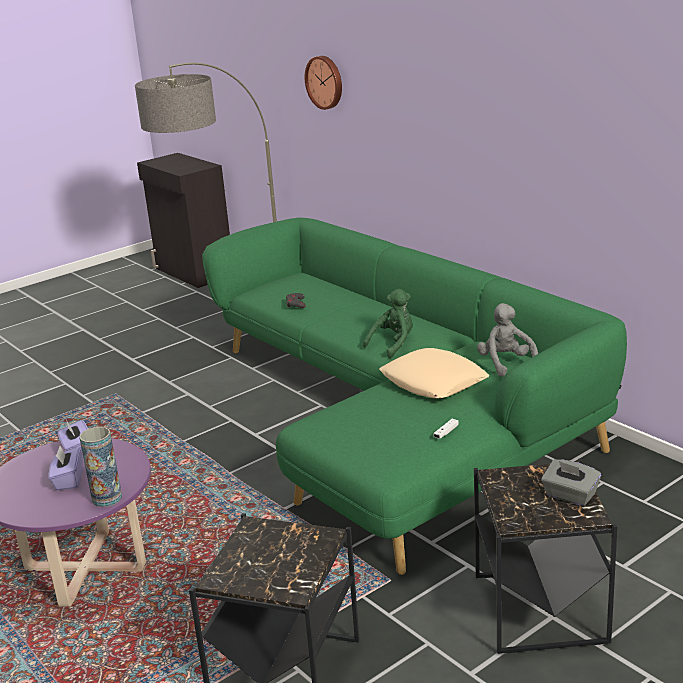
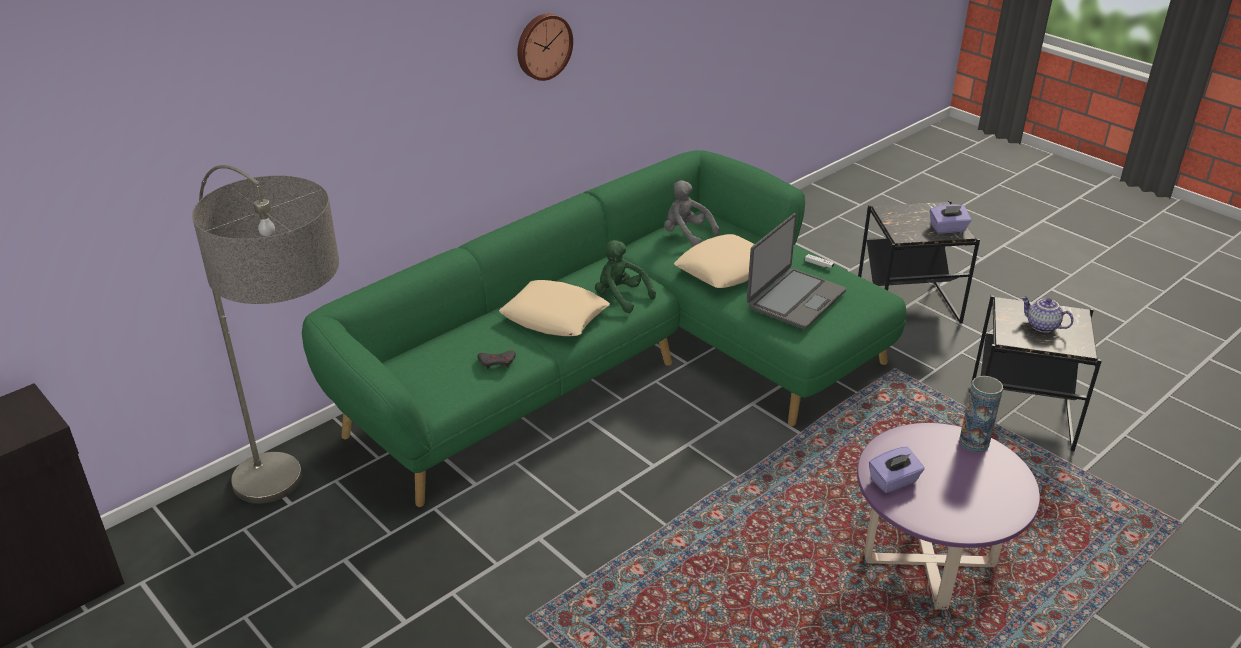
camera: 95 degrees left, 10 degrees up
(68, 480) = (950, 476): purple tissue box -> purple tissue box (948, 229)
(272, 555) = (1041, 326): none -> teapot
(325, 82) = (294, 117): wall clock -> wall clock (543, 46)
(358, 319) = (555, 316): none -> beige pillow
(371, 416) = (795, 299): none -> laptop
(506, 364) = (686, 234): grey plush toy -> grey plush toy turned 60 degrees clockwise
(570, 496) = (920, 212): grey tissue box -> none

